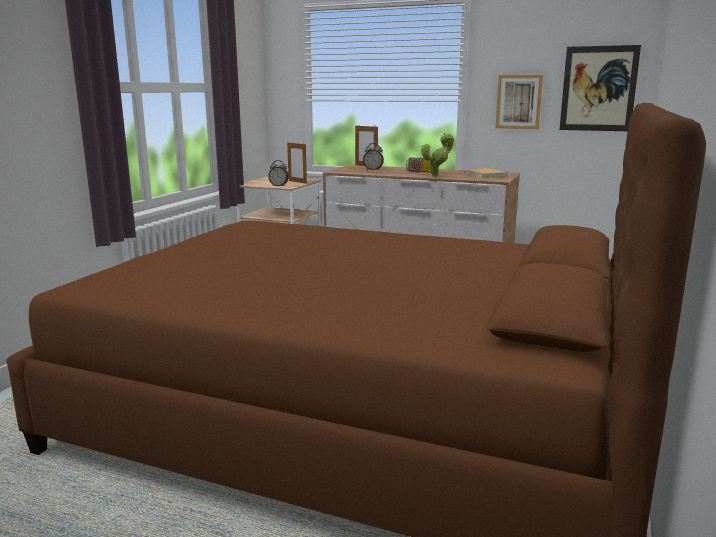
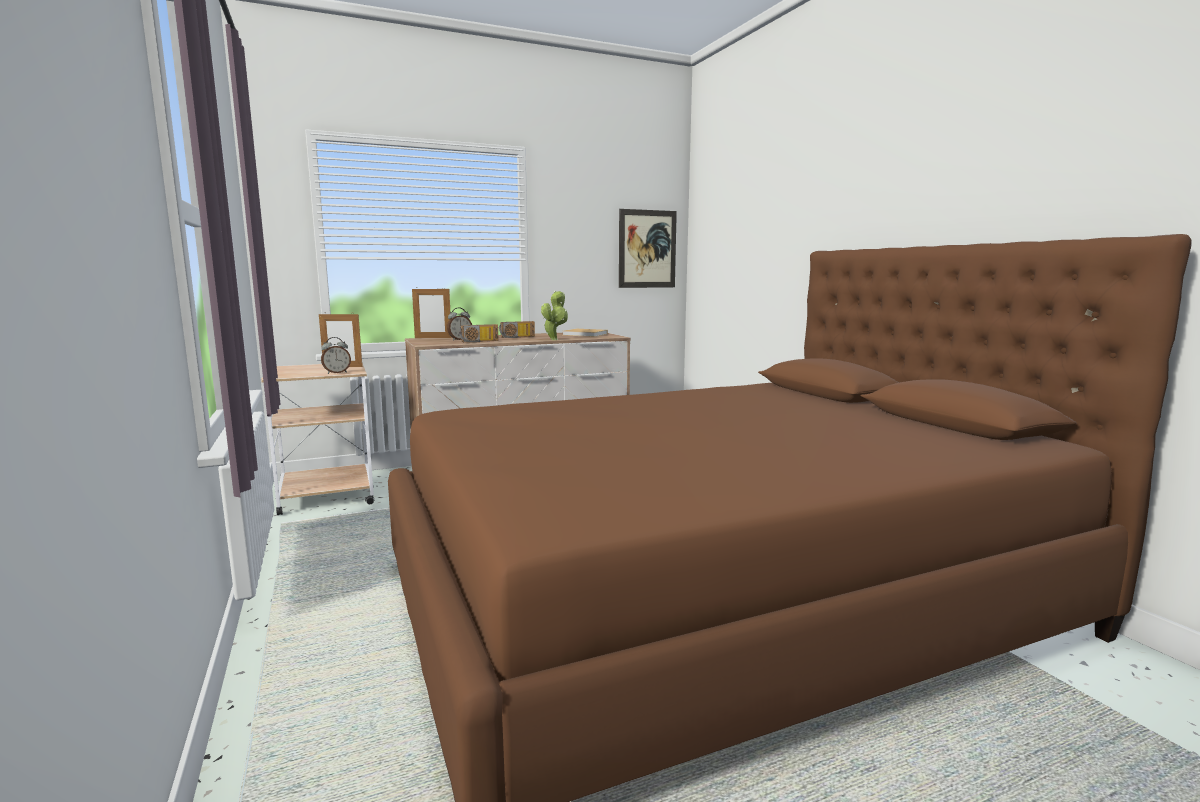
camera: 45 degrees left, 5 degrees down
(377, 173) = (479, 341): none -> radio
(519, 102) = (581, 261): picture -> none

